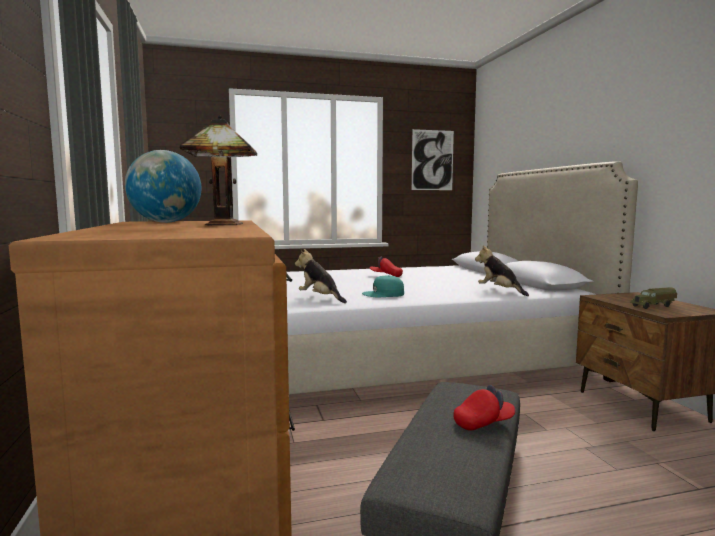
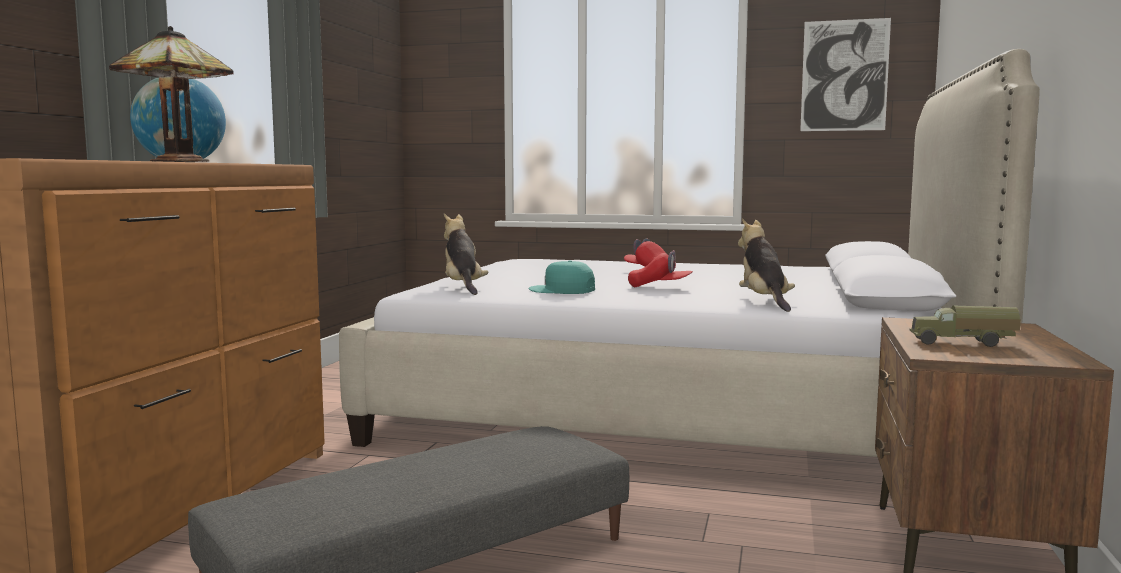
camera: 30 degrees right, 0 degrees up
(483, 423) = (472, 476): red cap -> red cap (659, 287)

